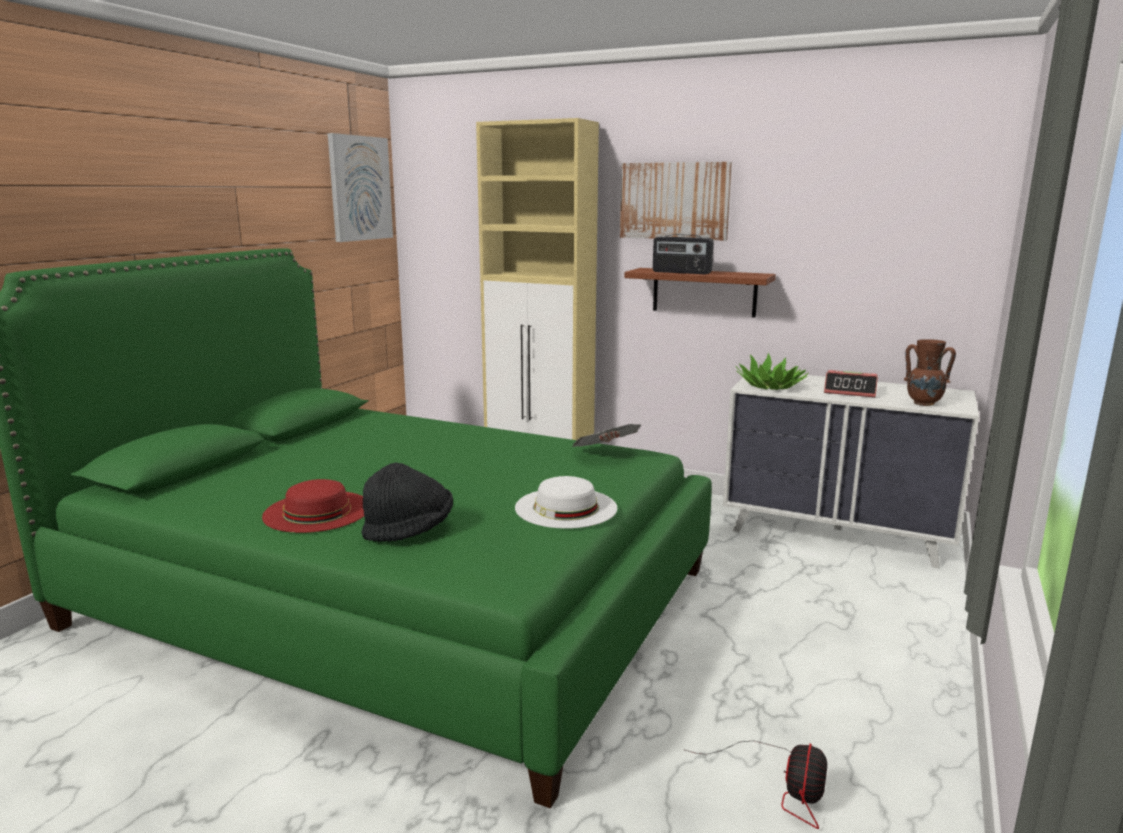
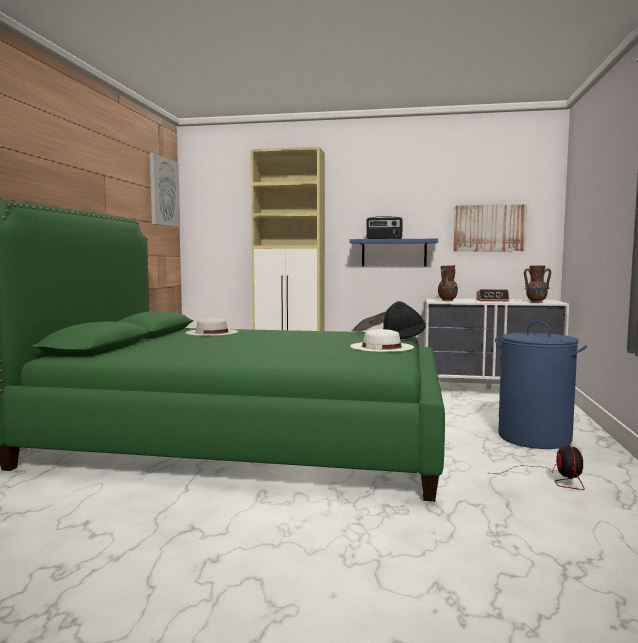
camera: 15 degrees left, 10 degrees down
(317, 511) = (229, 354): red hat -> none
(376, 429) = (212, 332): none -> white hat
(409, 531) = (301, 356): black hat -> black hat (403, 338)
(674, 201) = (373, 199): picture -> picture (489, 228)
(704, 292) = (394, 253): brown shelf -> blue shelf
(770, 386) = (447, 300): potted plant -> brown vase
(829, 670) = (534, 437): none -> blue laundry basket

